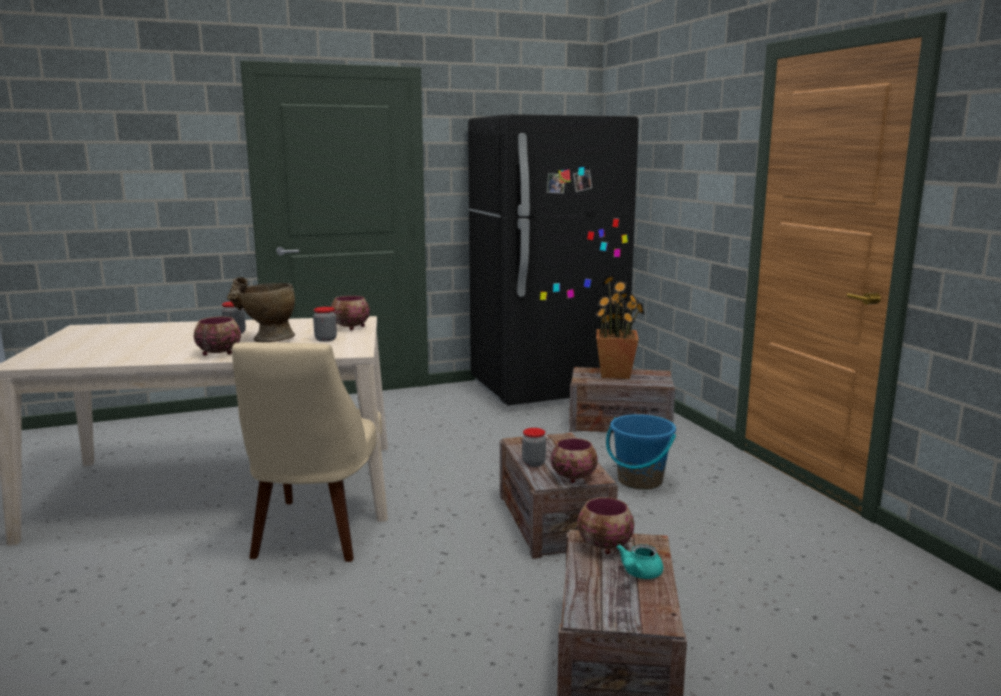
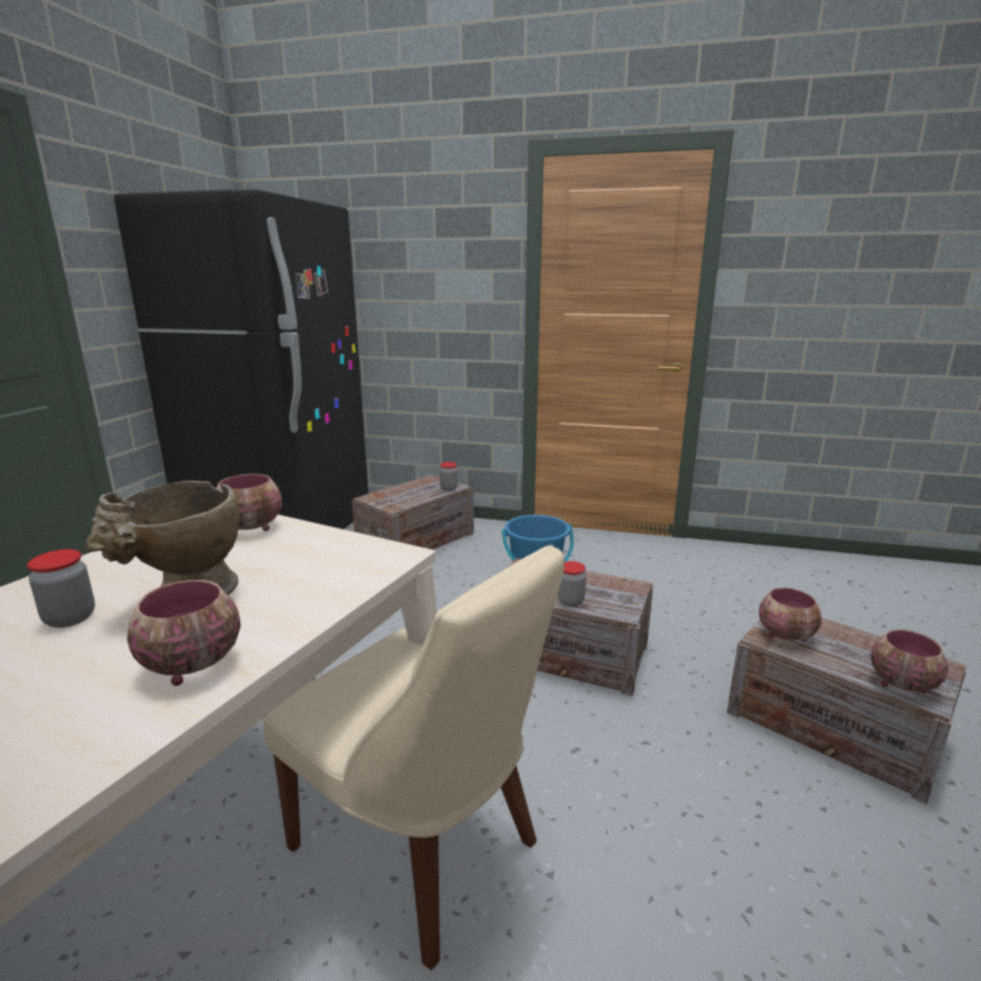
camera: 55 degrees left, 5 degrees up
(325, 339) = (284, 557): jar -> jar (449, 488)
(574, 477) = (624, 595): bowl -> bowl (900, 683)
(616, 374) = (405, 492): potted plant -> none
(639, 574) = (848, 641): turquoise teapot -> none

